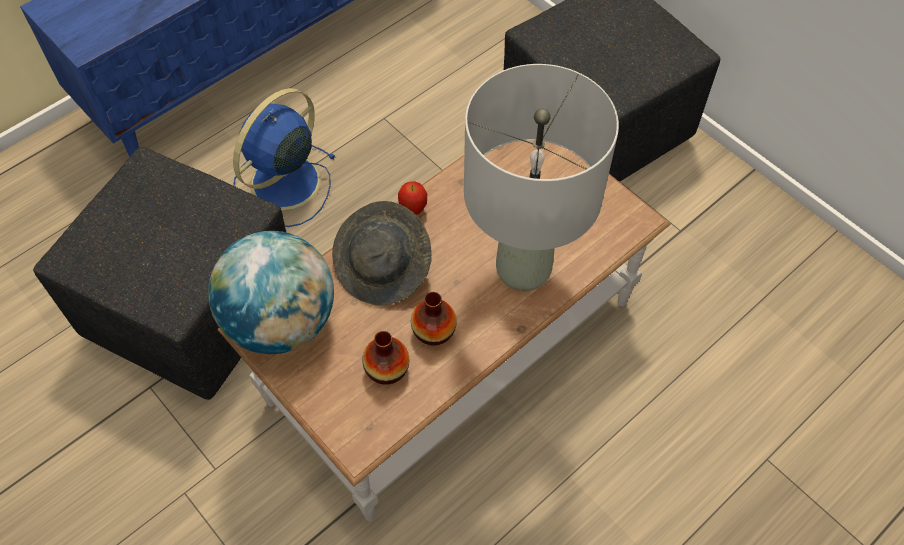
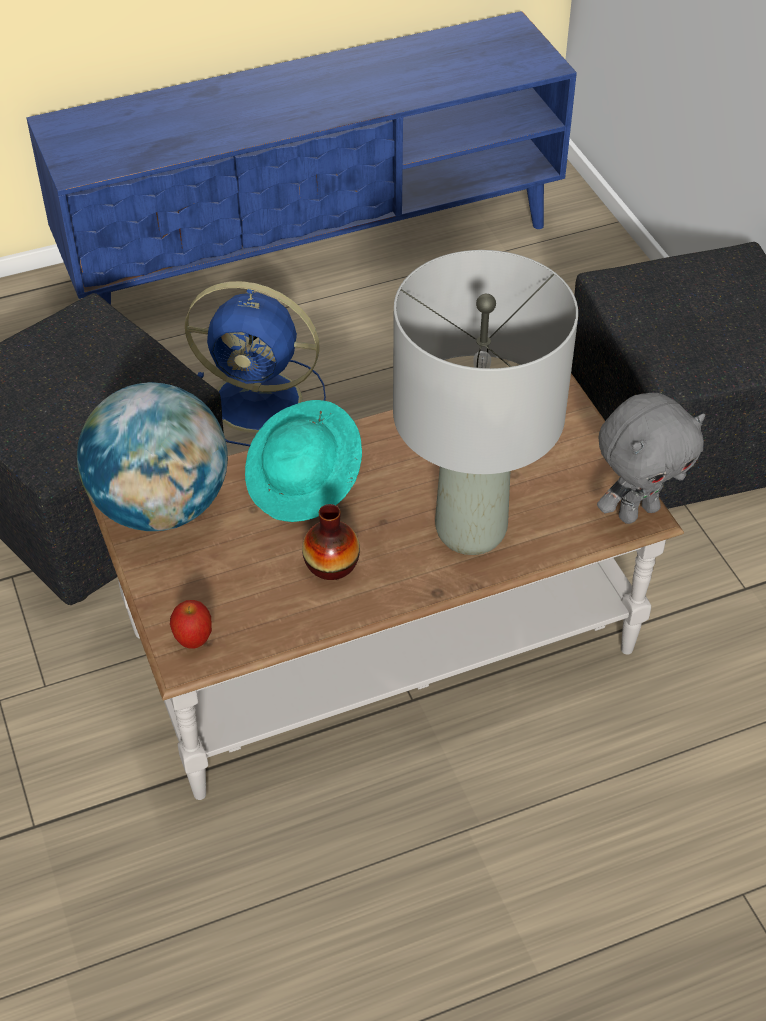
camera: 20 degrees right, 10 degrees down
(283, 184) = (261, 402): blue fan -> blue fan turned 135 degrees counterclockwise
(384, 267) = (304, 483): grey hat -> turquoise hat
(387, 368) = (257, 588): vase -> none
(413, 209) = (368, 432): apple -> apple (193, 640)
(634, 217) = (637, 511): none -> grey plush toy

